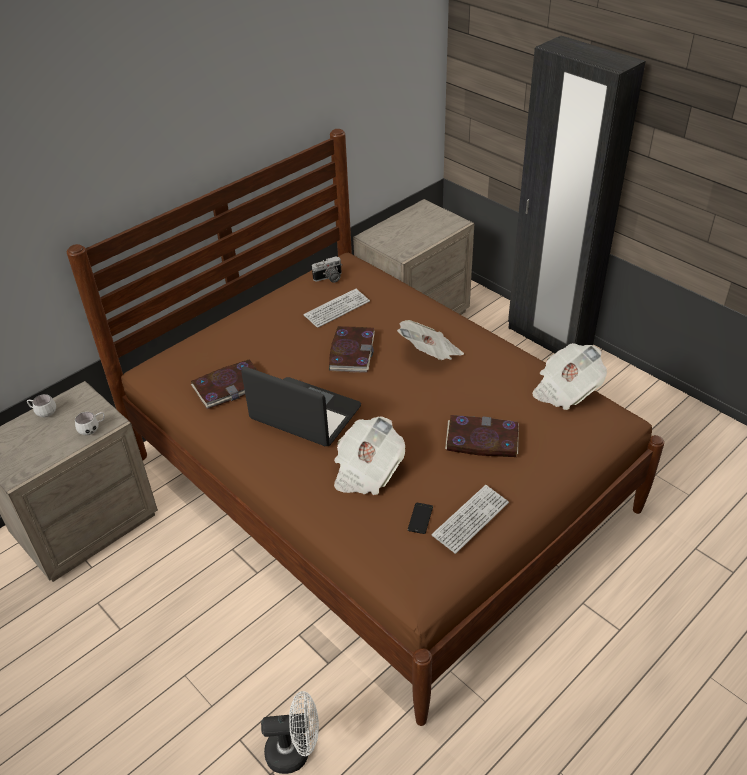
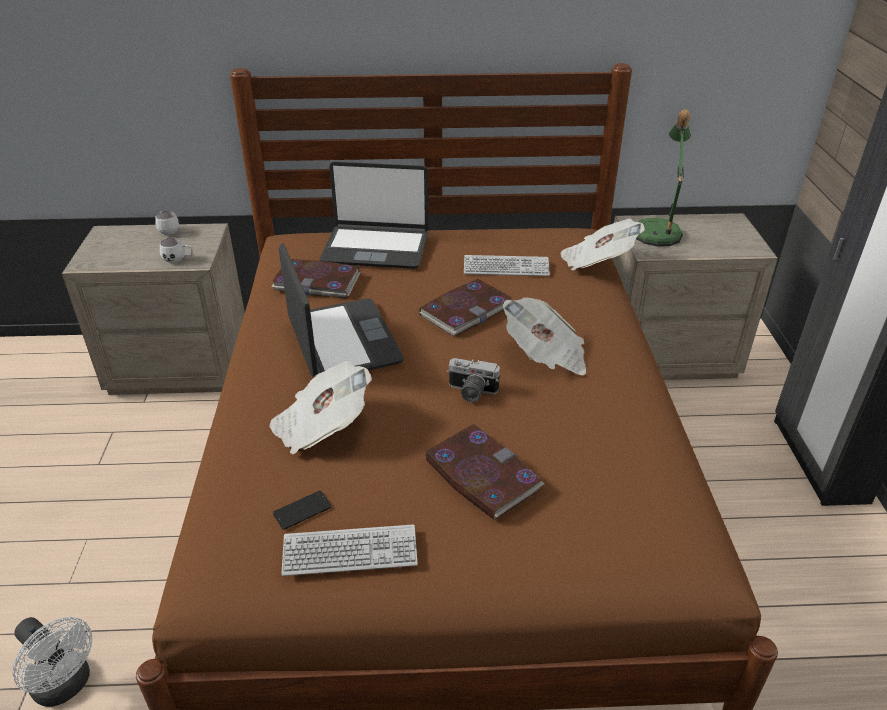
camera: 40 degrees right, 5 degrees down
(233, 340) = (376, 248): none -> laptop
(329, 279) = (537, 239): camera -> camera (471, 392)
(391, 235) = (658, 230): none -> table lamp
(565, 390) = (664, 486): newspaper -> newspaper (597, 262)

